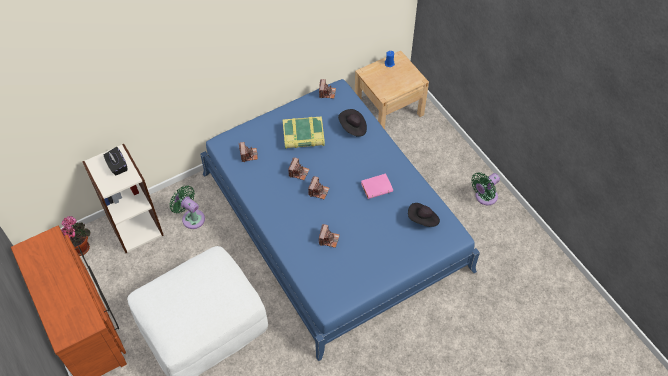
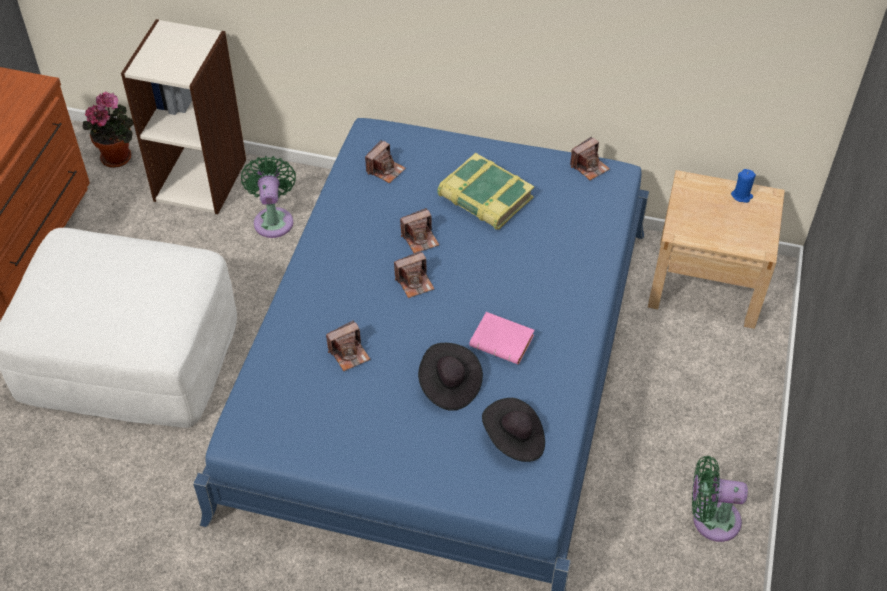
camera: 45 degrees right, 5 degrees down
(117, 166) = (184, 51): black tissue box -> none
(353, 128) = (569, 238): black hat -> black hat (449, 385)

